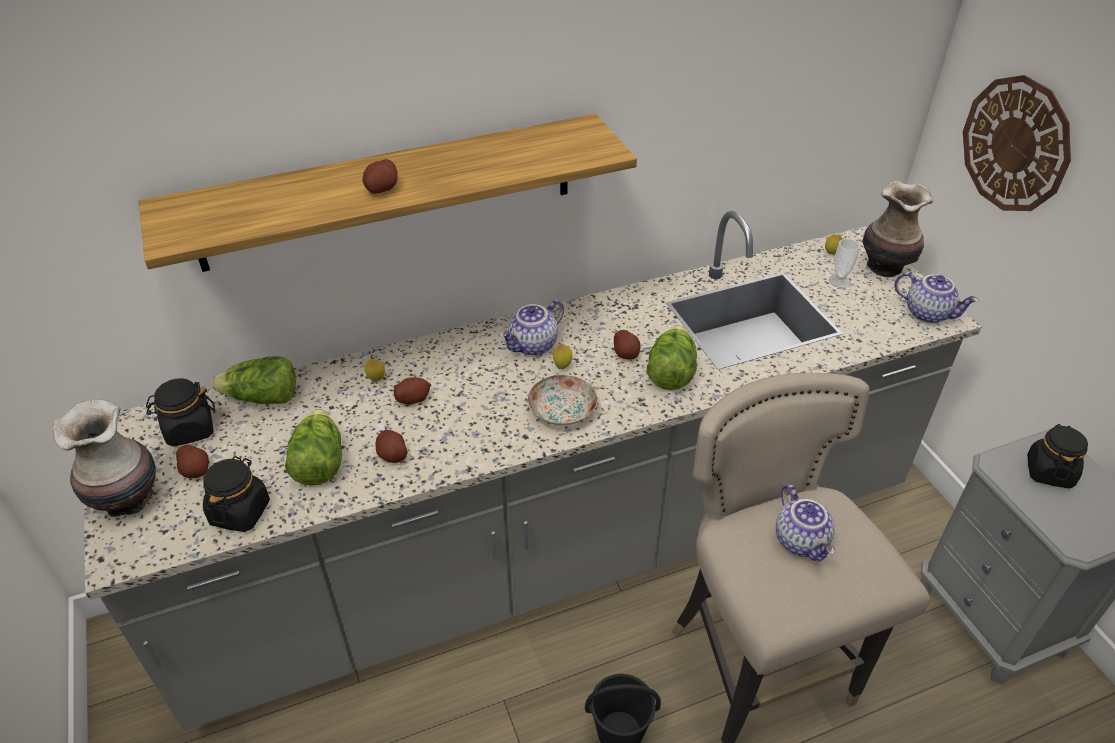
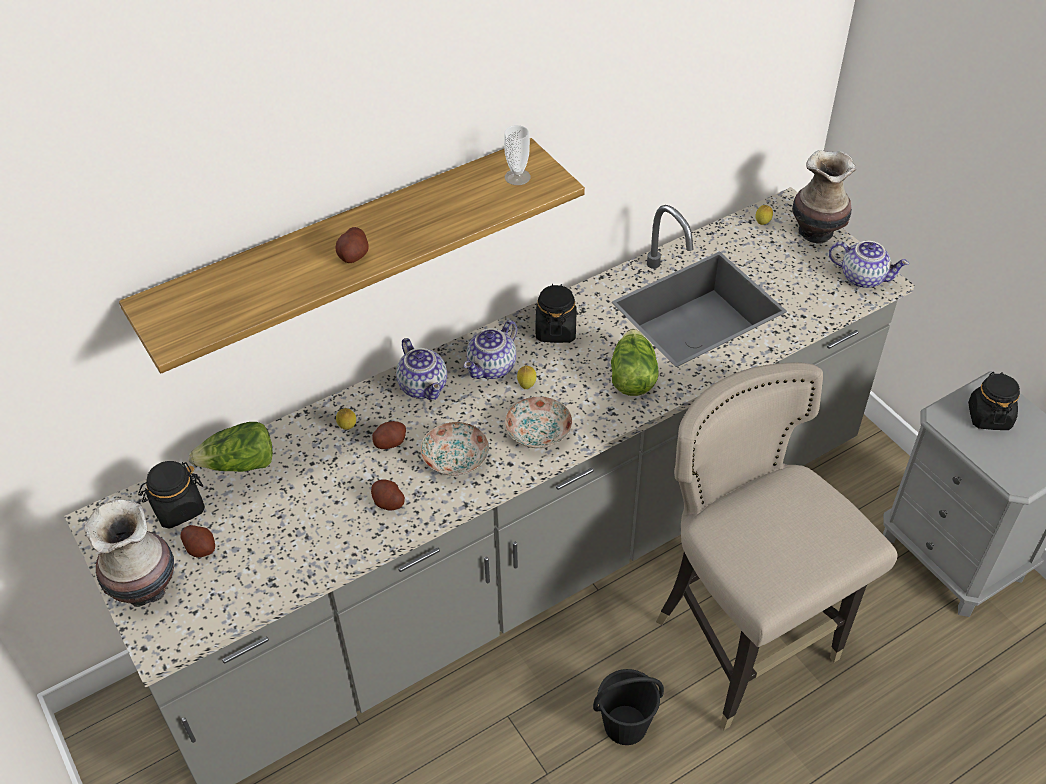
camera: 10 degrees left, 5 degrees up
(240, 512) = (260, 581): black jar -> black jar (555, 330)
(318, 462) = (318, 521): lettuce -> none
(473, 423) = (456, 458): none -> plate
(626, 353) = (585, 363): potato -> none
(802, 541) = (779, 520): teapot -> teapot (424, 386)
(839, 281) = (775, 254): cup -> cup (517, 177)
(1015, 144) = (927, 108): wall clock -> none

